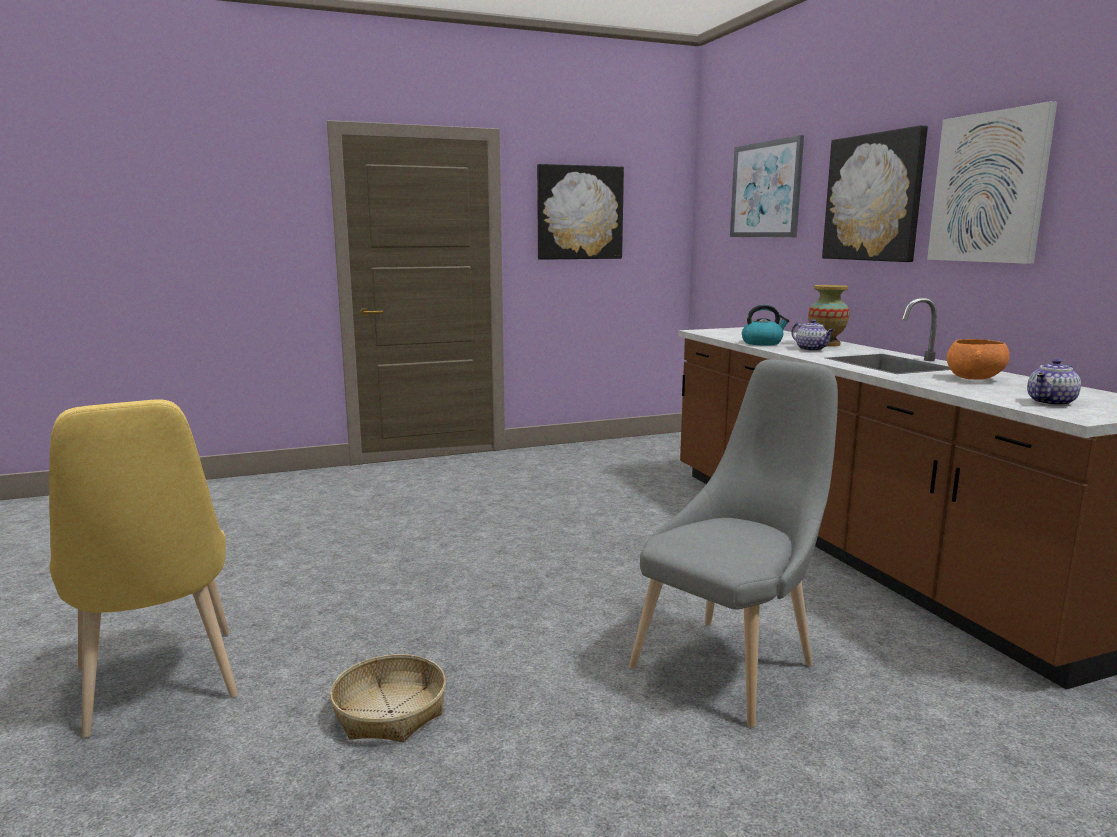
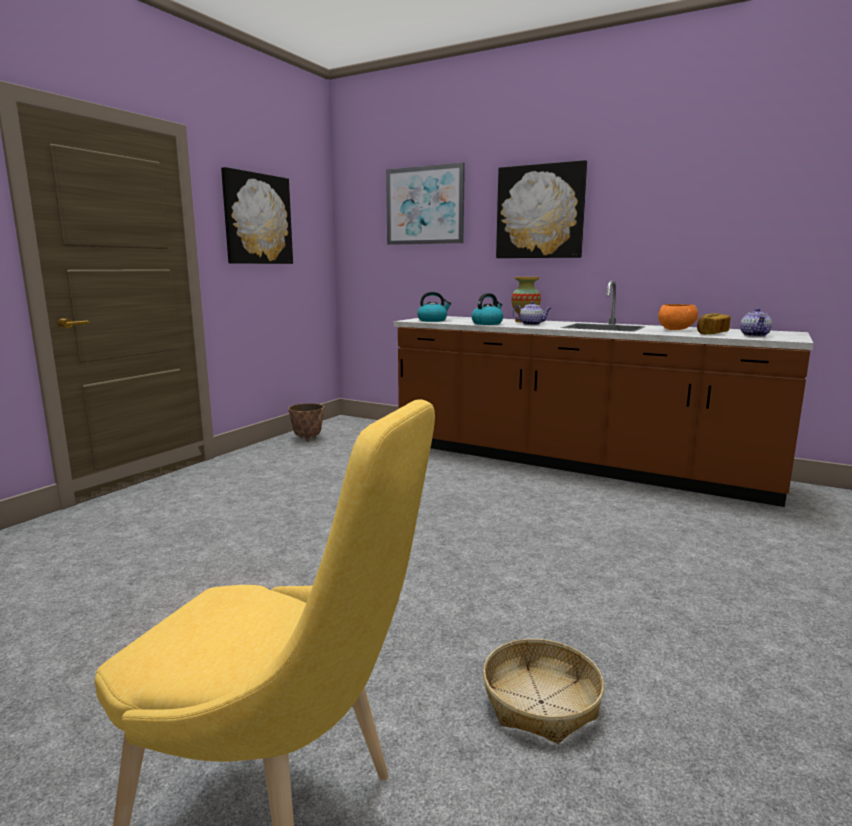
camera: 40 degrees left, 0 degrees up
(608, 449) = (307, 438): none -> planter
(722, 333) = (432, 320): none -> kettle
(731, 663) = (654, 555): grey chair -> none
(989, 188) = (641, 205): picture -> none
(997, 390) = (711, 333): none -> bread

